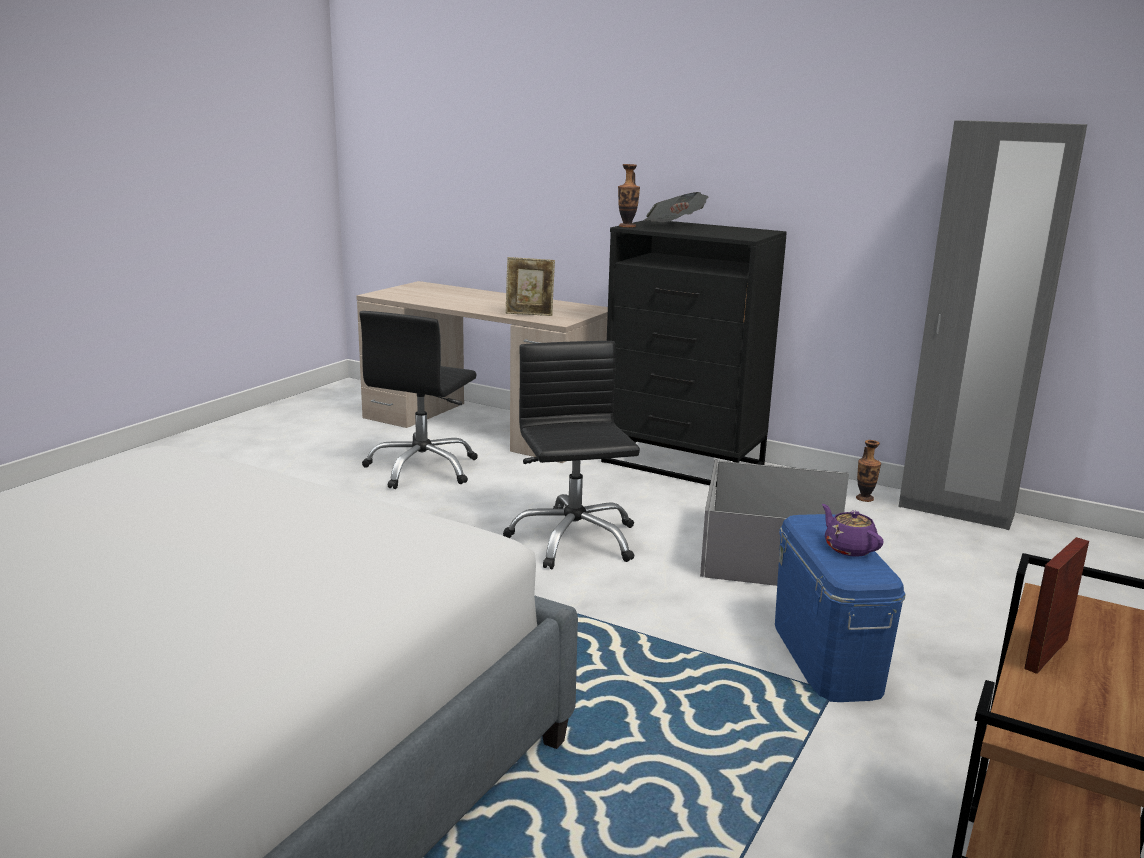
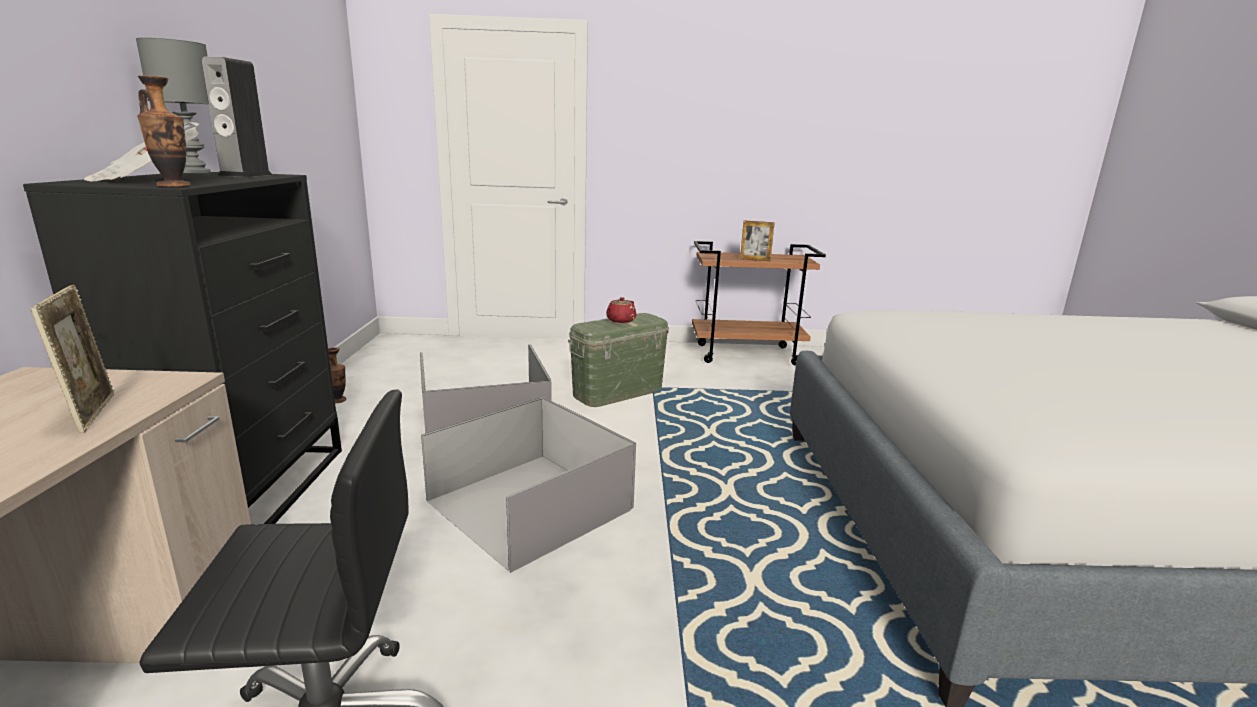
camera: 120 degrees left, 0 degrees up
(573, 540) = (528, 504): black office chair -> grey storage box
(733, 234) = (245, 175): none -> speaker
(761, 230) = (194, 172): none -> grey table lamp
(826, 657) = (618, 392): blue storage box -> green storage box
(848, 548) = (620, 320): purple teapot -> red teapot
(955, 511) = (354, 373): grey wardrobe -> none

